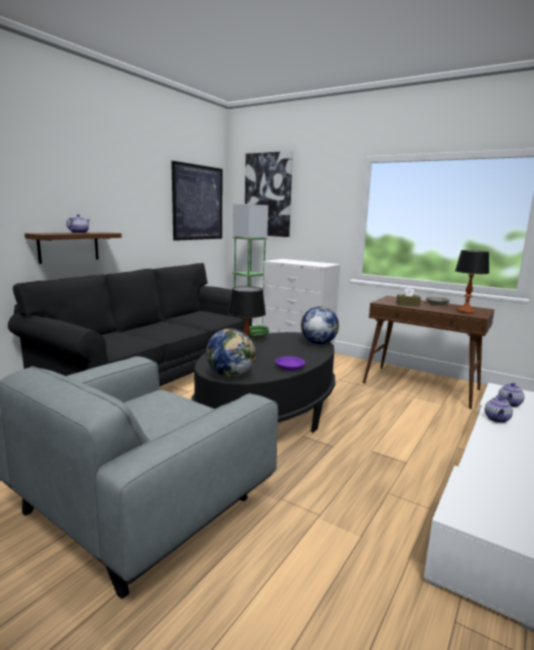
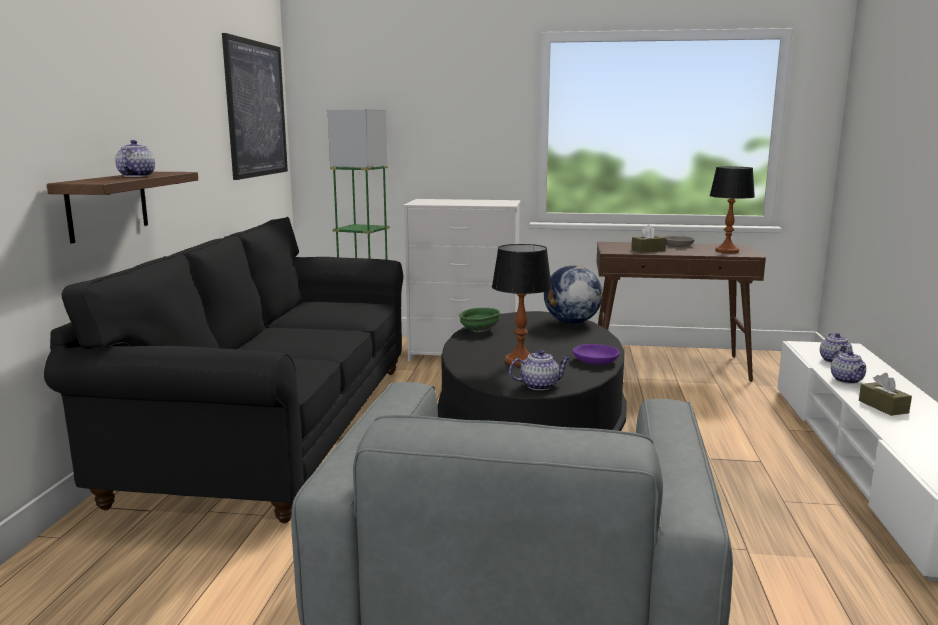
camera: 25 degrees left, 0 degrees up
(230, 375) = (540, 385): globe -> teapot
(268, 195) = (371, 93): picture -> none
(497, 444) = (883, 407): none -> brown tissue box

